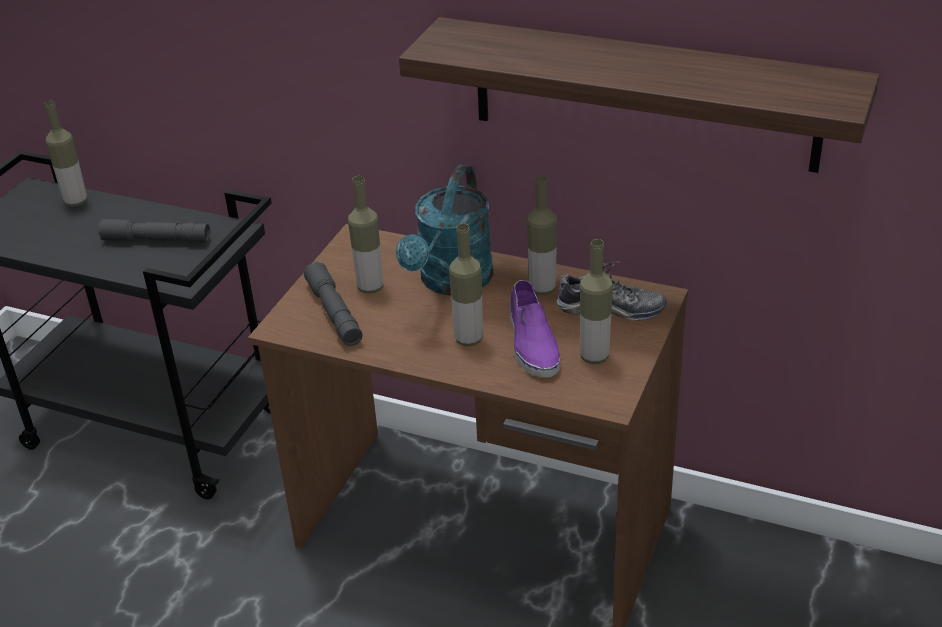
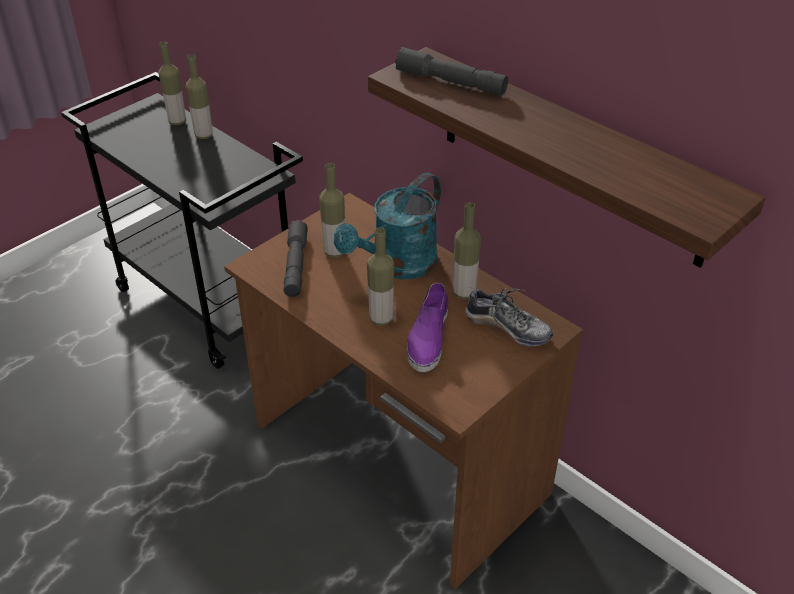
camera: 20 degrees right, 5 degrees up
(156, 240) = (213, 167): grey flashlight -> grey flashlight (450, 82)
(594, 356) = (469, 365): bottle -> bottle (204, 135)

